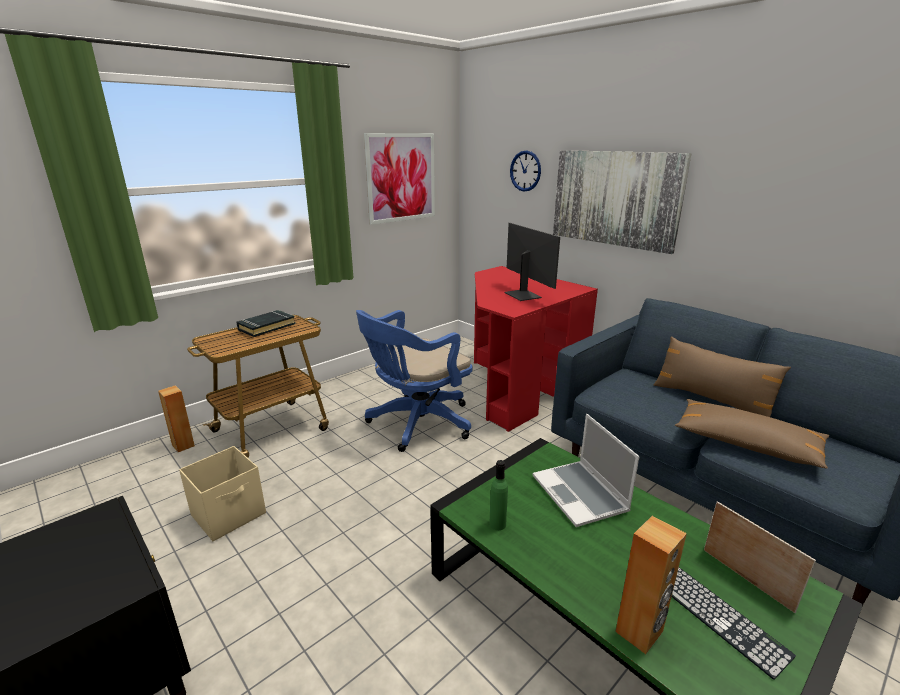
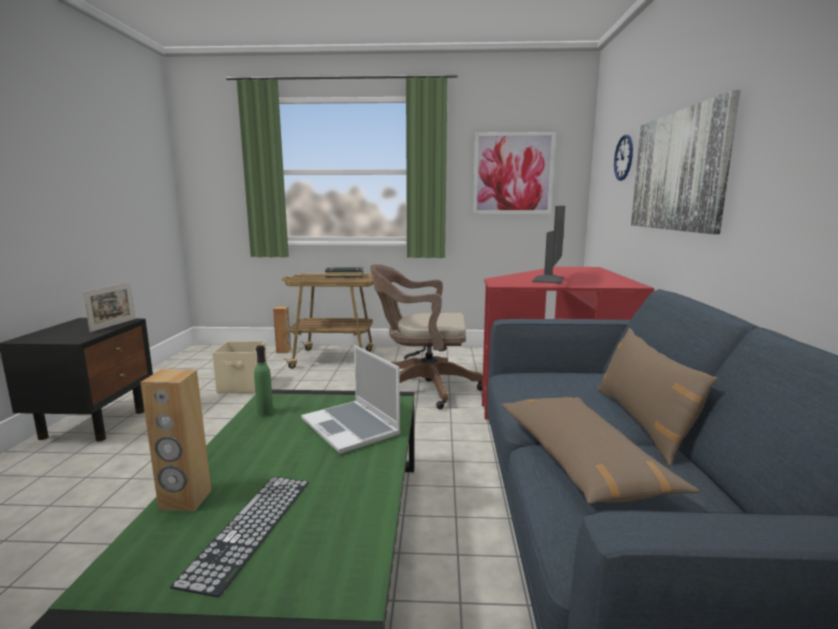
camera: 45 degrees right, 10 degrees down
(416, 424) = (422, 387): blue office chair -> brown office chair
(581, 494) = (352, 428): laptop -> laptop turned 60 degrees counterclockwise
(746, 579) = (325, 539): picture frame -> picture frame (113, 325)

